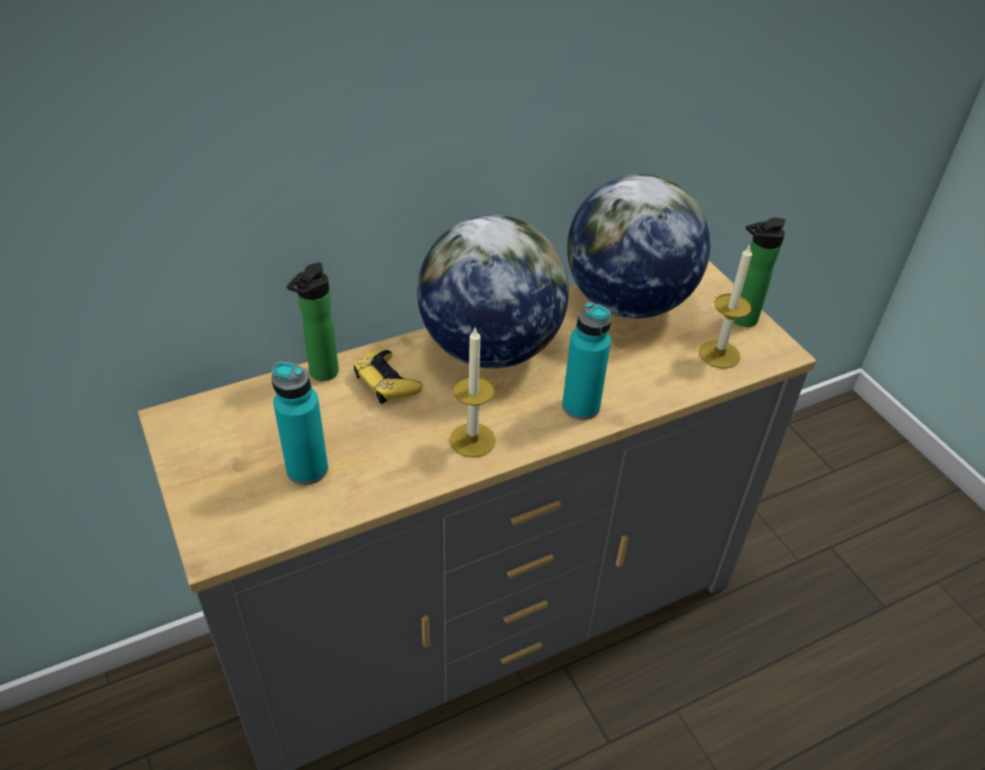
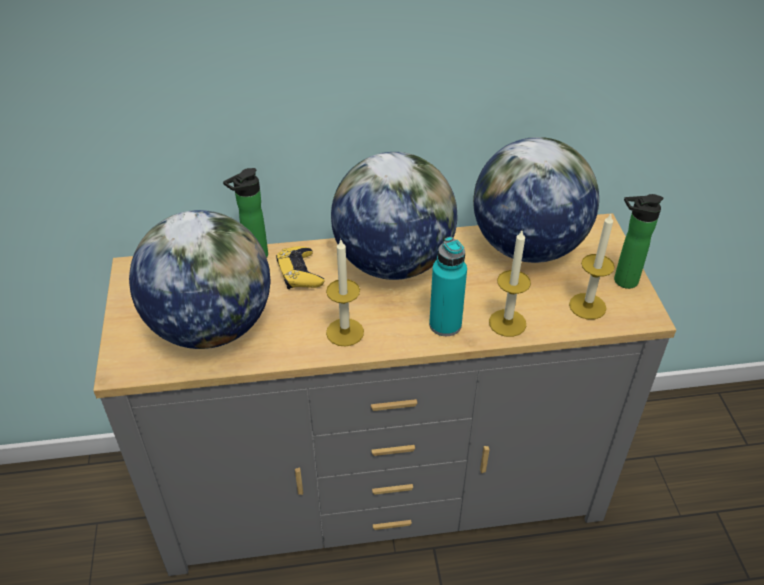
camera: 20 degrees right, 0 degrees up
(307, 469) = (211, 327): turquoise bottle -> globe
(646, 390) = (507, 323): none -> candle

